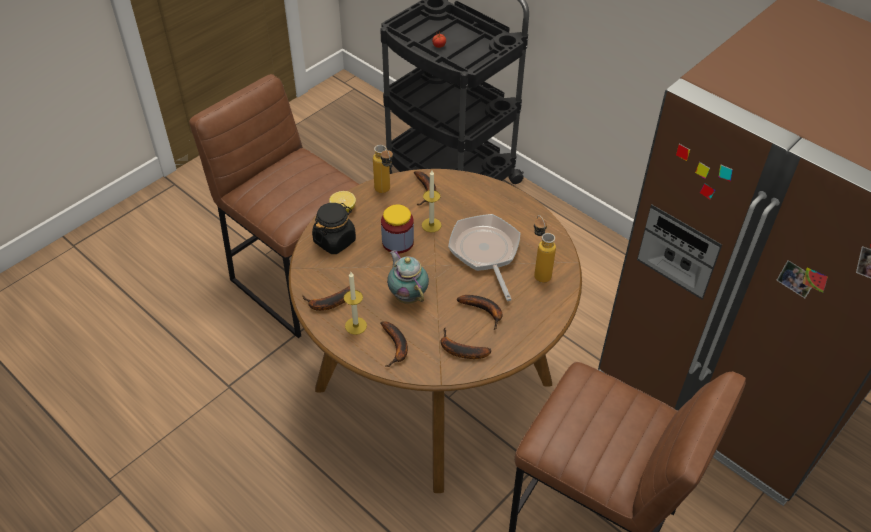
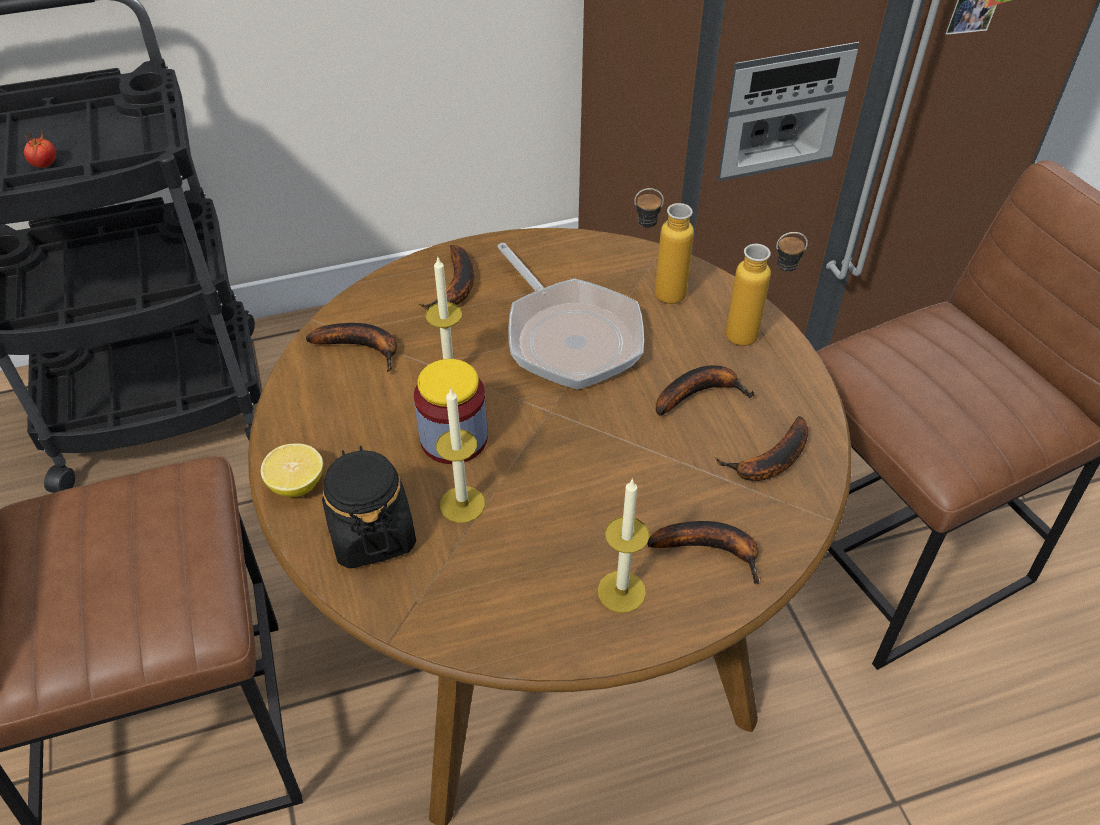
camera: 60 degrees left, 0 degrees up
(329, 303) = (533, 613): banana -> banana (456, 287)
(366, 260) = (462, 504): none -> candle
(385, 192) = (311, 404): bottle -> bottle (755, 336)
(407, 295) = (595, 479): teapot -> none
(485, 252) = (569, 336): frying pan -> frying pan turned 135 degrees counterclockwise

